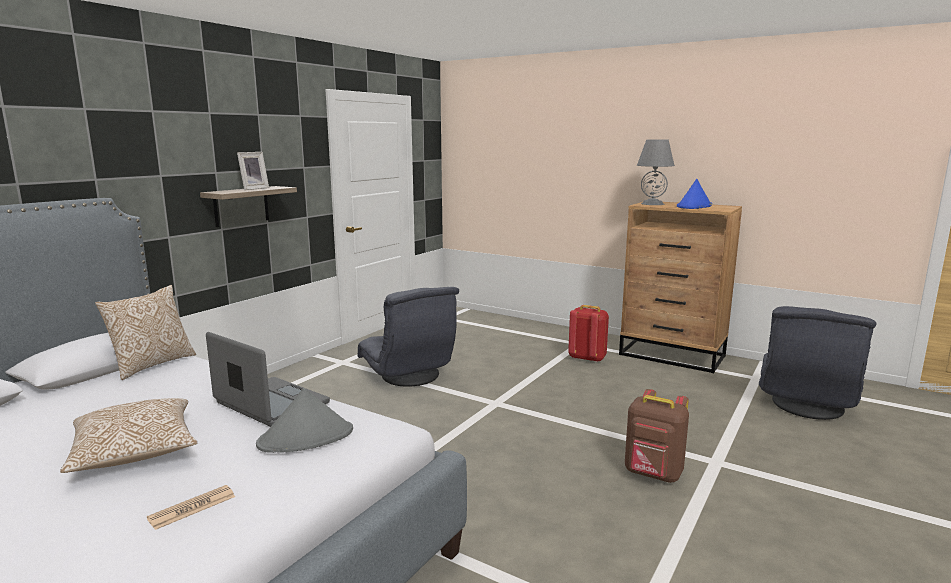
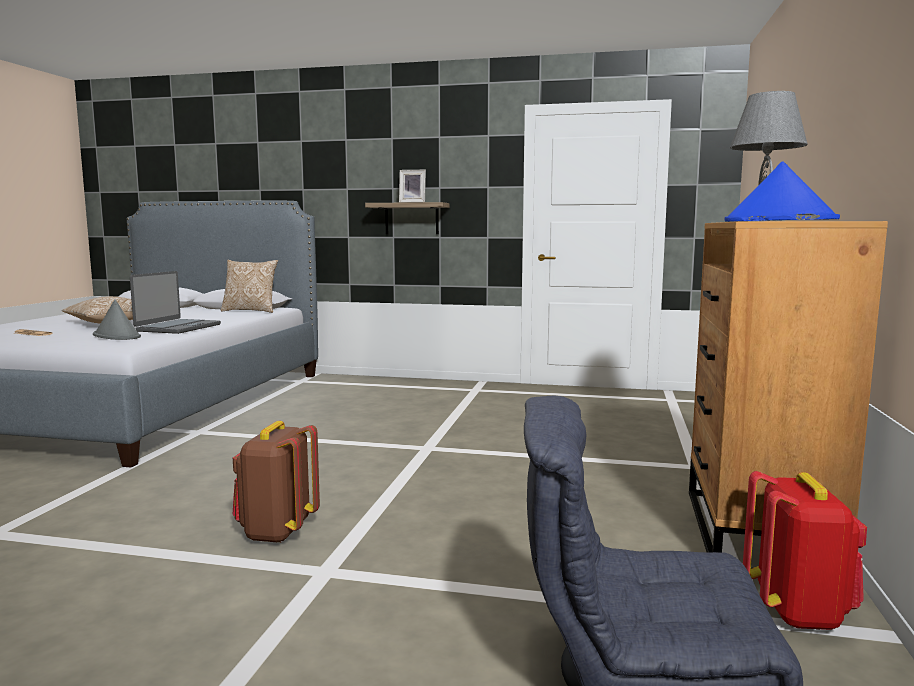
camera: 70 degrees right, 5 degrees down
(409, 376) = (465, 412): grey armchair -> none
(587, 358) = (638, 475): red backpack -> red backpack (798, 611)

